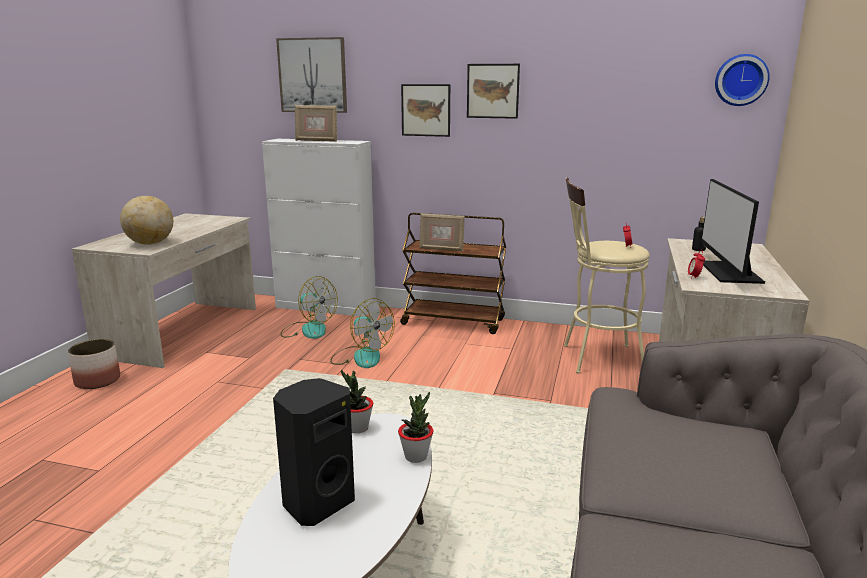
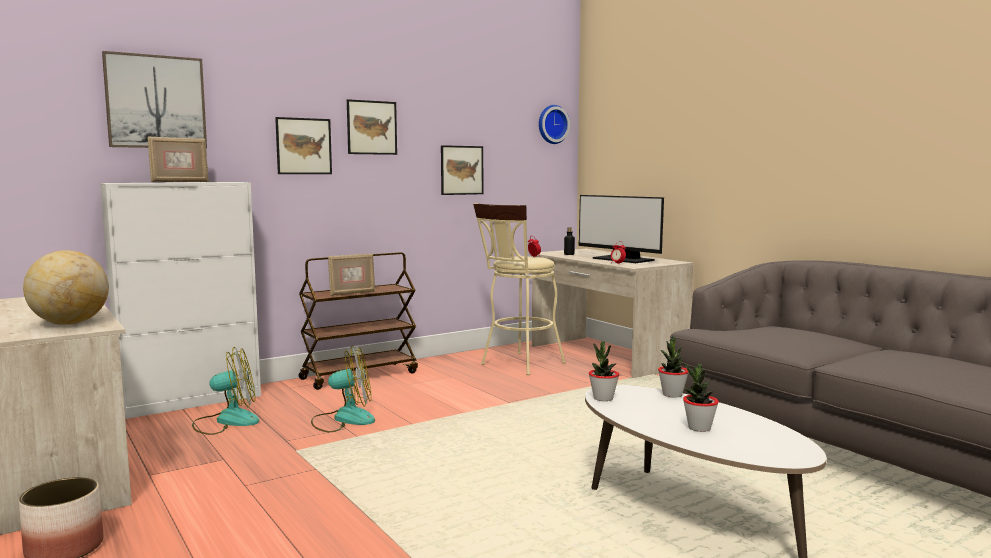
camera: 50 degrees left, 10 degrees down
(317, 503) = (699, 428): black speaker -> potted plant
(596, 136) = (461, 170): none -> picture

